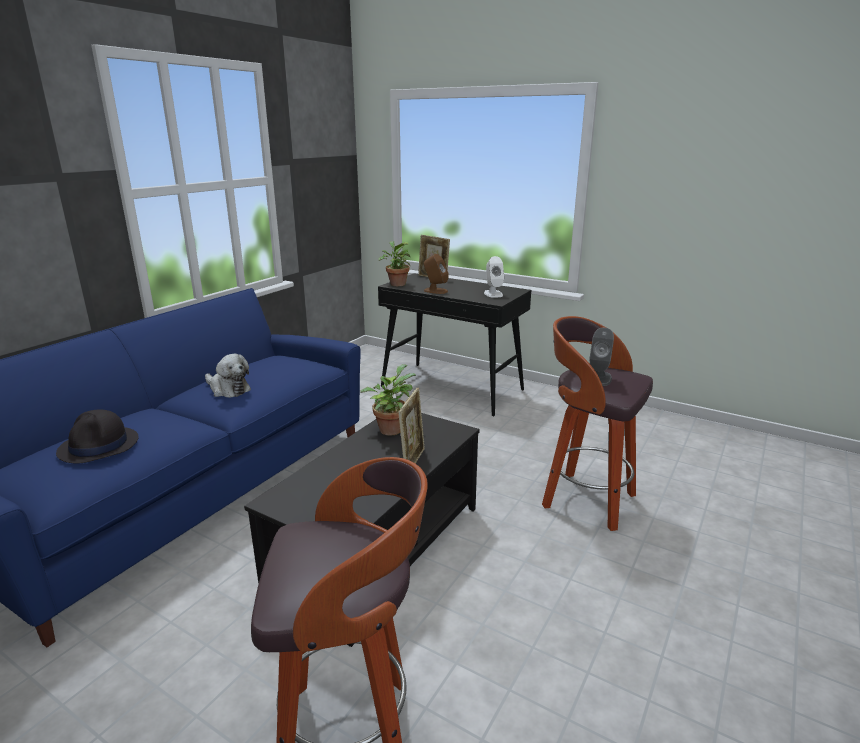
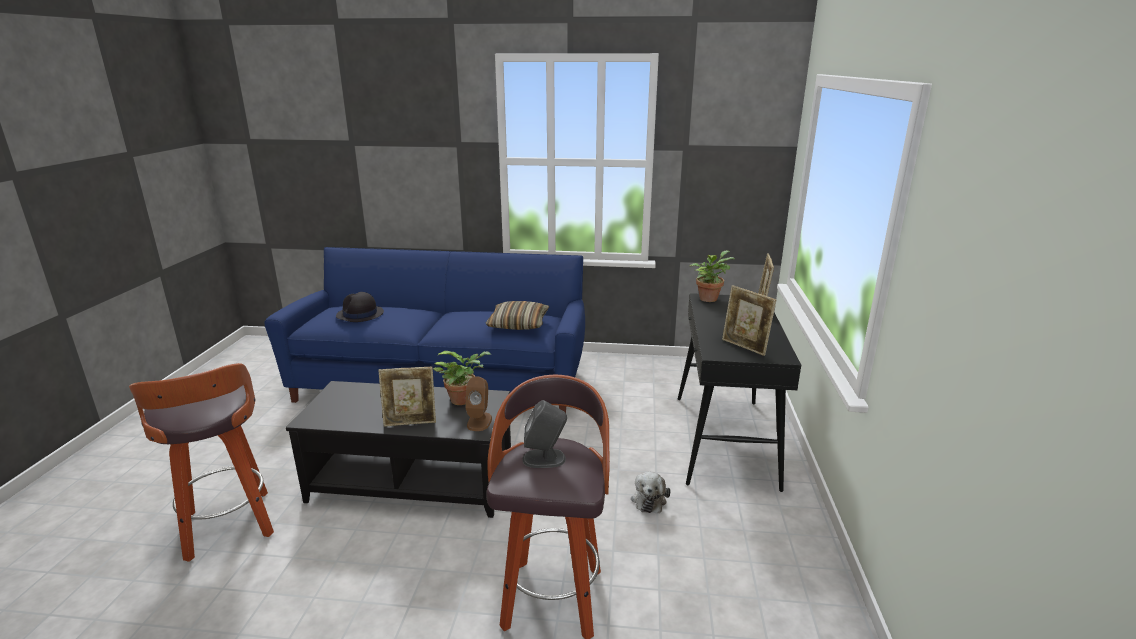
camera: 65 degrees right, 0 degrees up
(228, 389) = (462, 320): plush toy -> plush toy (649, 499)
(285, 366) = (518, 324): none -> pillow
(435, 291) = (710, 318): brown speaker -> brown speaker (479, 421)
(493, 294) = (744, 347): white speaker -> picture frame

